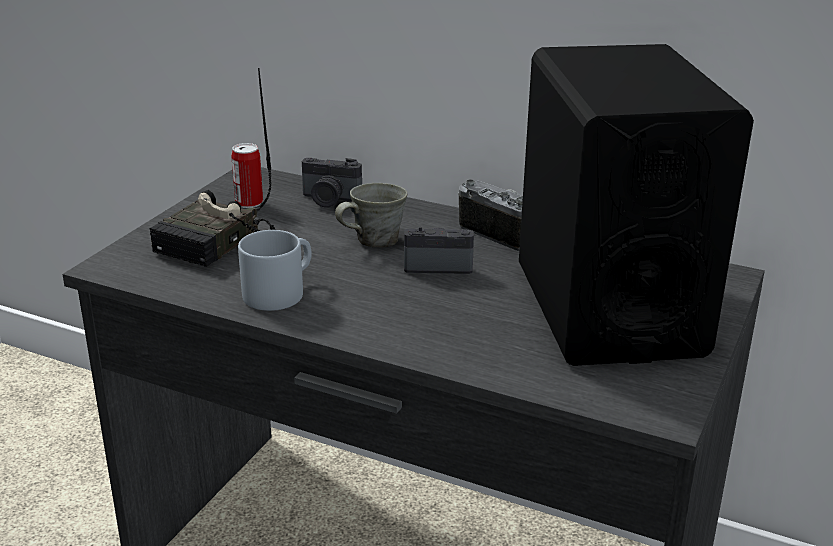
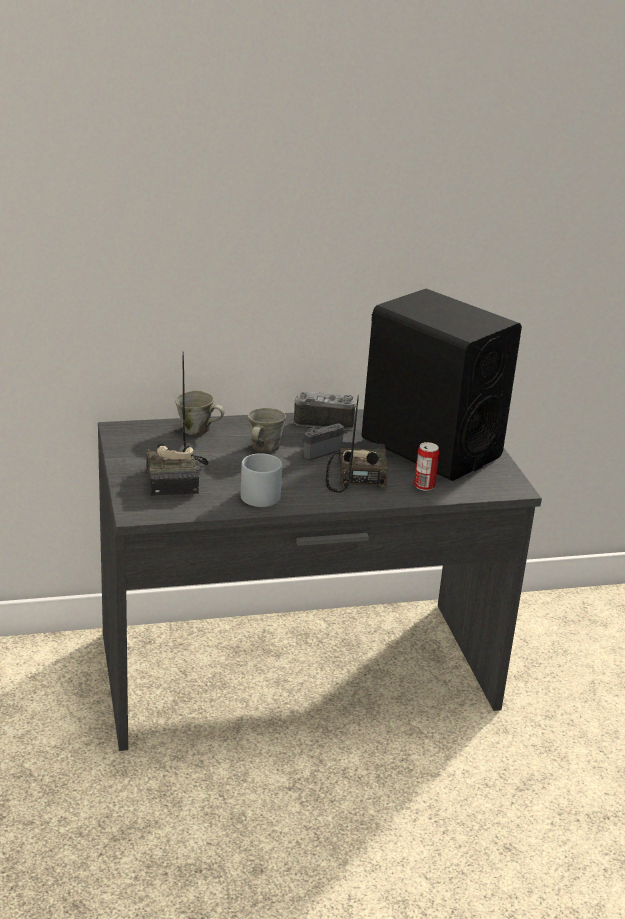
camera: 40 degrees left, 0 degrees up
(249, 202) = (151, 447): can -> can (424, 486)
(330, 200) = (197, 430): camera -> grey mug
(440, 311) = (356, 475): none -> radio

